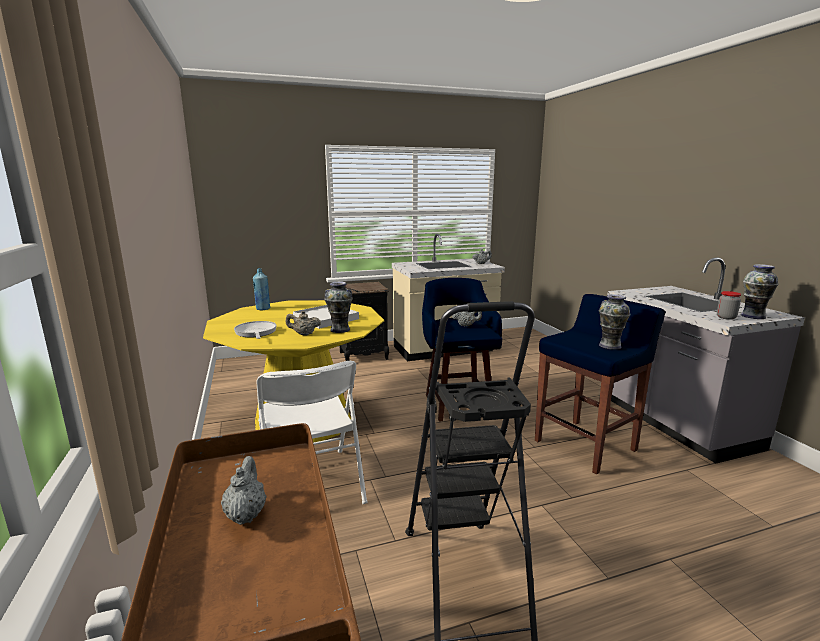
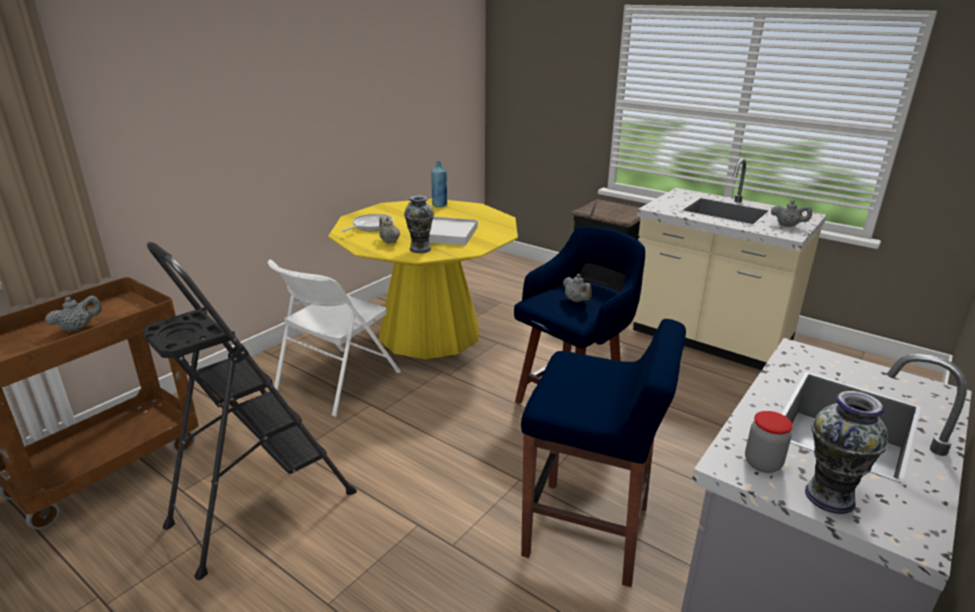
camera: 55 degrees right, 10 degrees up
(609, 346) = (585, 401): vase -> none

